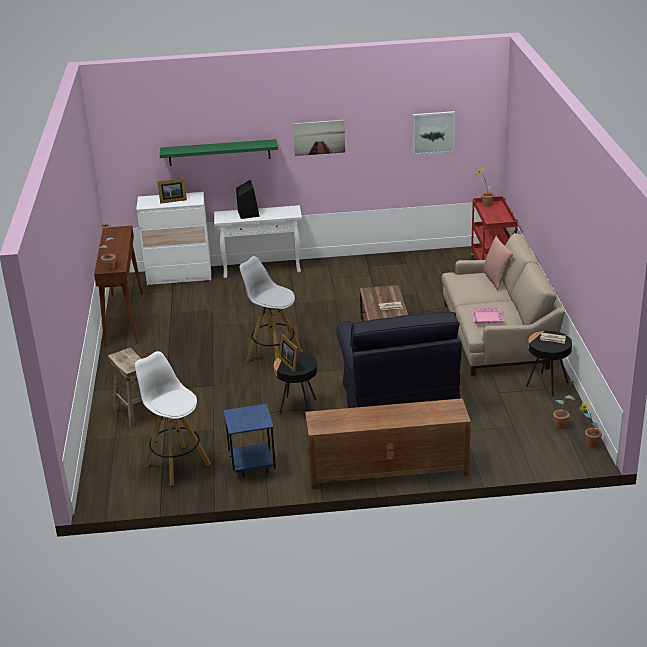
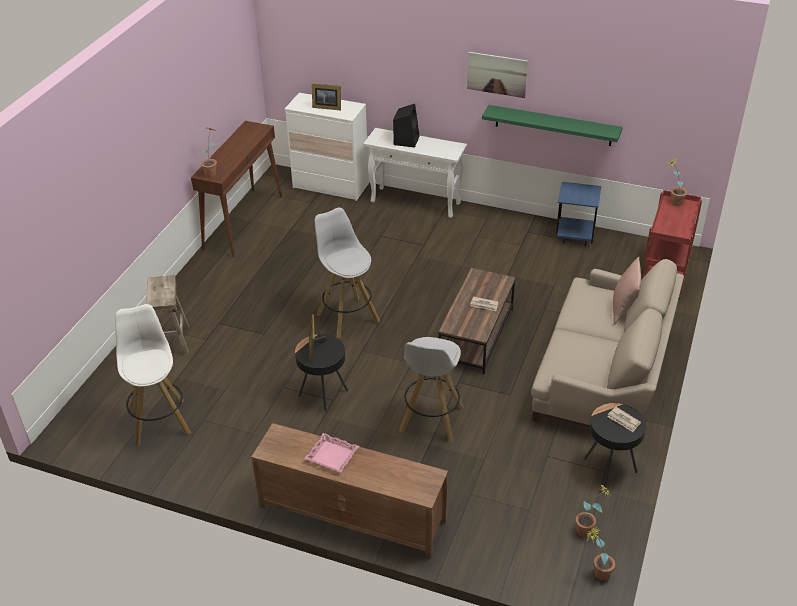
camera: 25 degrees right, 10 degrees up
(219, 152) = (385, 65): green shelf -> green shelf (553, 125)
(252, 466) = (225, 453): blue side table -> blue side table (575, 237)
(397, 398) = (431, 420): black armchair -> white stool
(433, 132) = (633, 99): picture -> none
(487, 318) = (572, 360): pink tray -> pink tray (331, 456)

